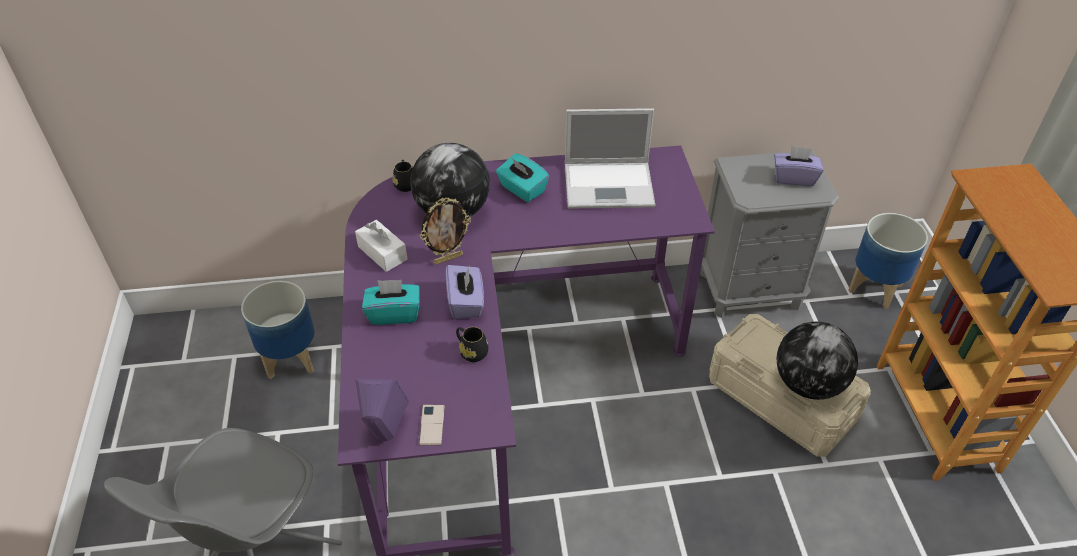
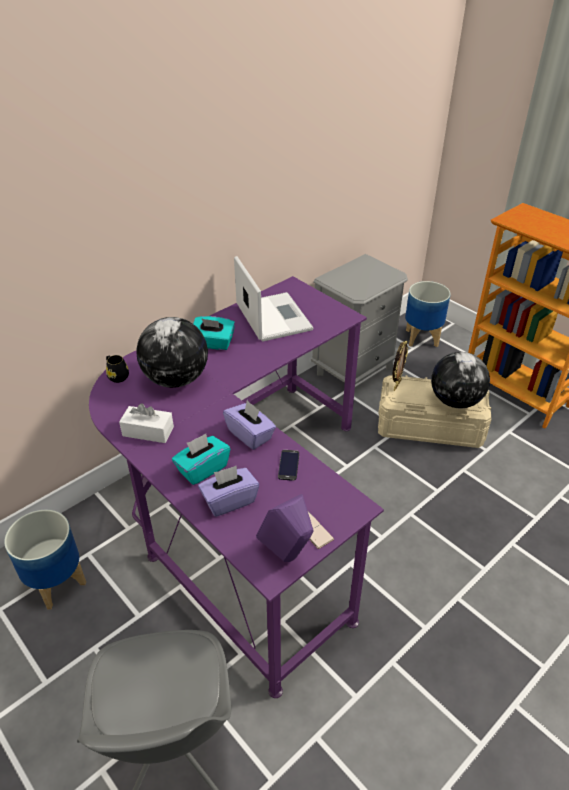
camera: 35 degrees left, 5 degrees down
(448, 258) = (205, 412): picture frame -> picture frame (396, 385)
(471, 351) = (288, 465): black mug -> phone
(610, 185) = (272, 316): laptop -> laptop turned 75 degrees counterclockwise
(794, 178) = (372, 273): purple tissue box -> purple tissue box (229, 500)

